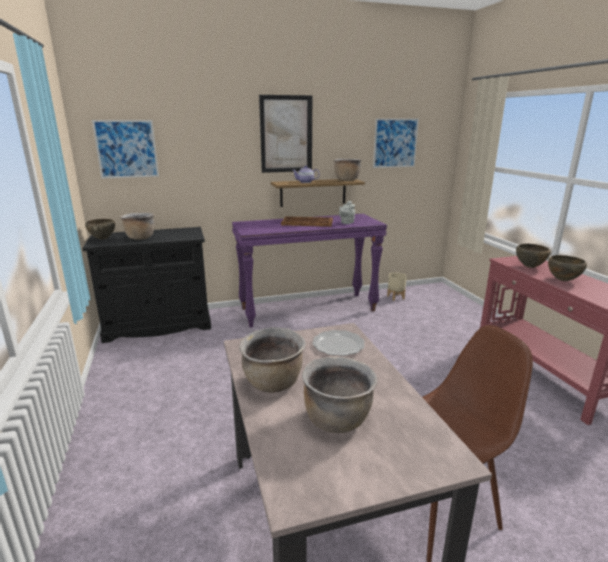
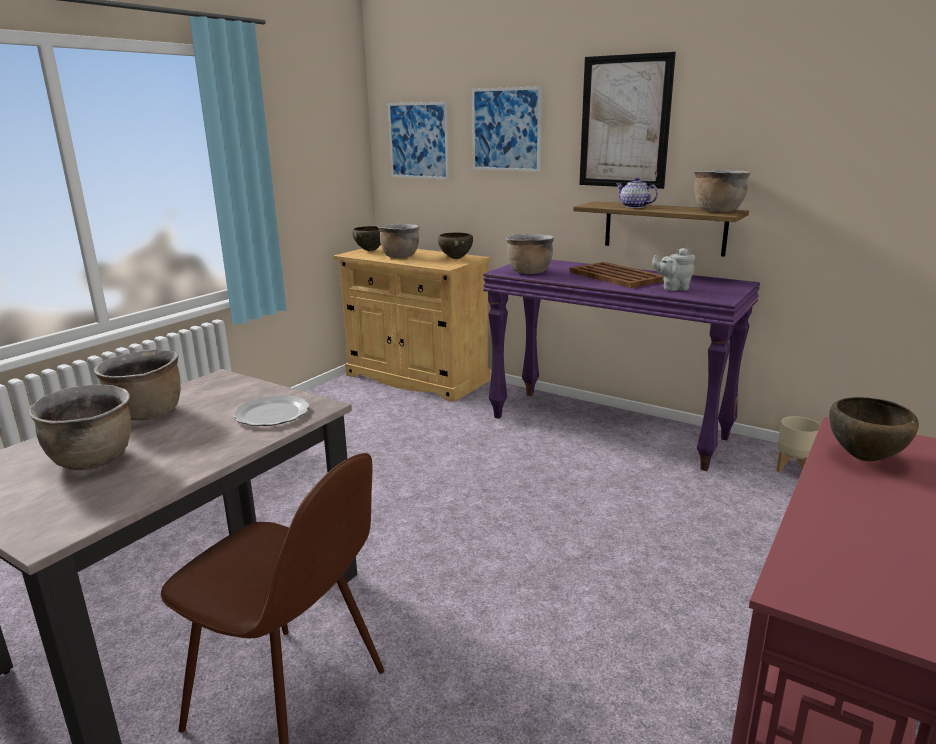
camera: 50 degrees right, 0 degrees up
(158, 325) = (416, 378): black cabinet -> beige cabinet
(262, 229) = (529, 272): none -> brown cooking pot
(395, 143) = (857, 143): picture -> picture (506, 129)
(562, 280) = (852, 504): brown bowl -> brown bowl (456, 258)

